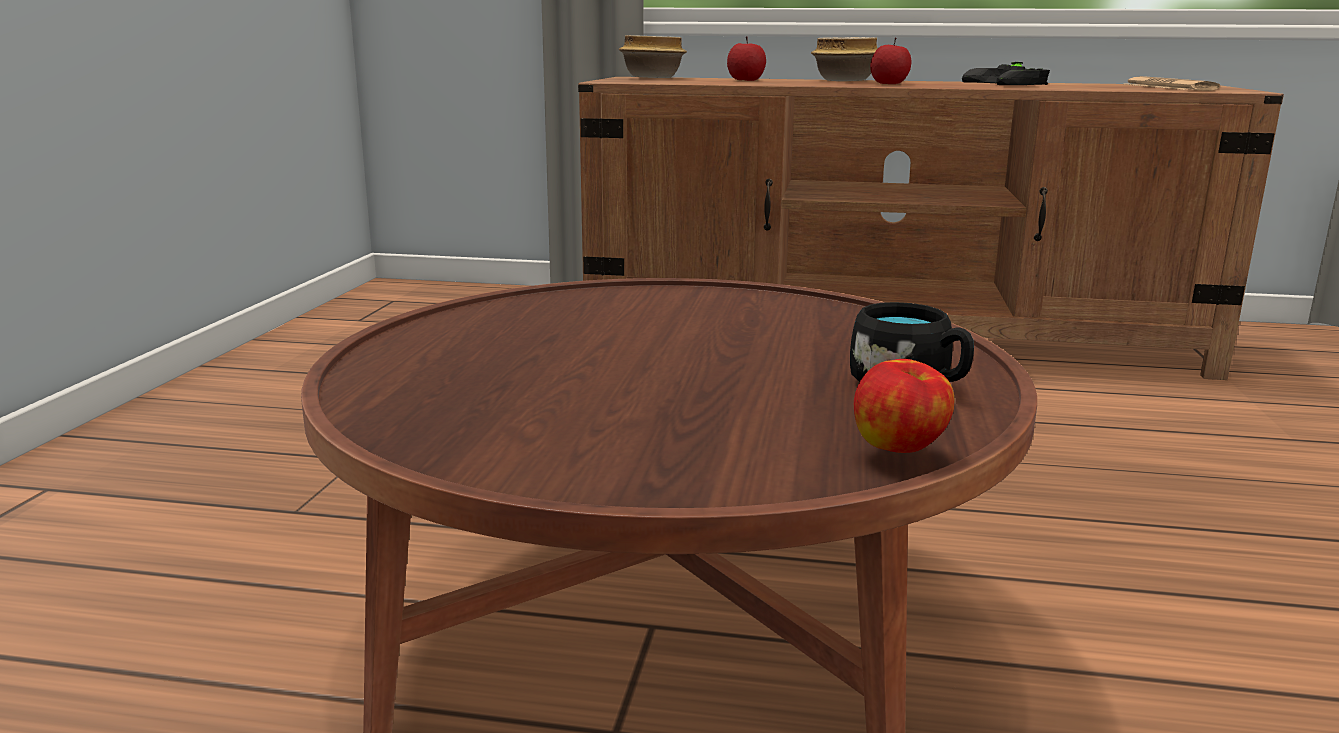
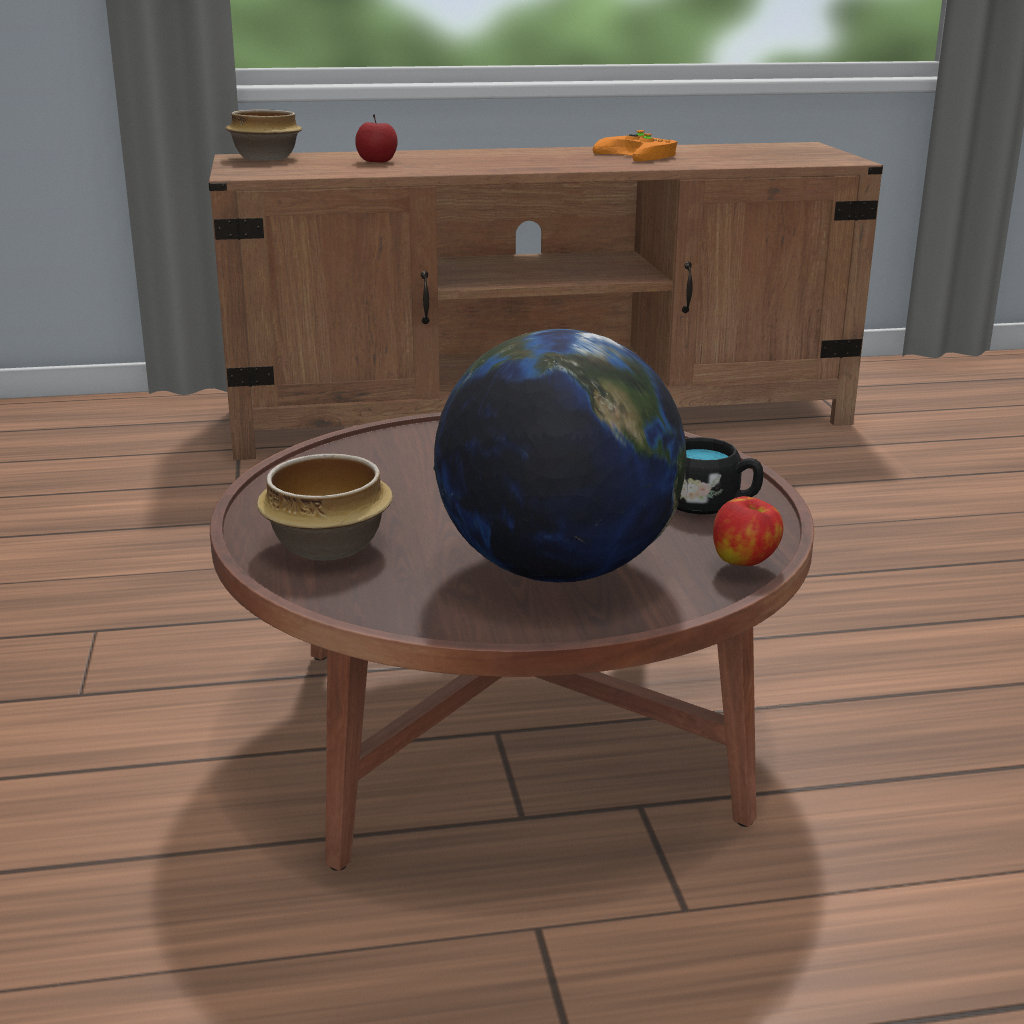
camera: 20 degrees left, 5 degrees up
(656, 427) = (558, 571): none -> globe
(846, 80) = (476, 154): bowl -> bowl (331, 545)
(889, 84) = (530, 163): apple -> none
(1011, 84) = (641, 155): black game controller -> orange game controller
(1168, 87) = (782, 155): newspaper -> none

